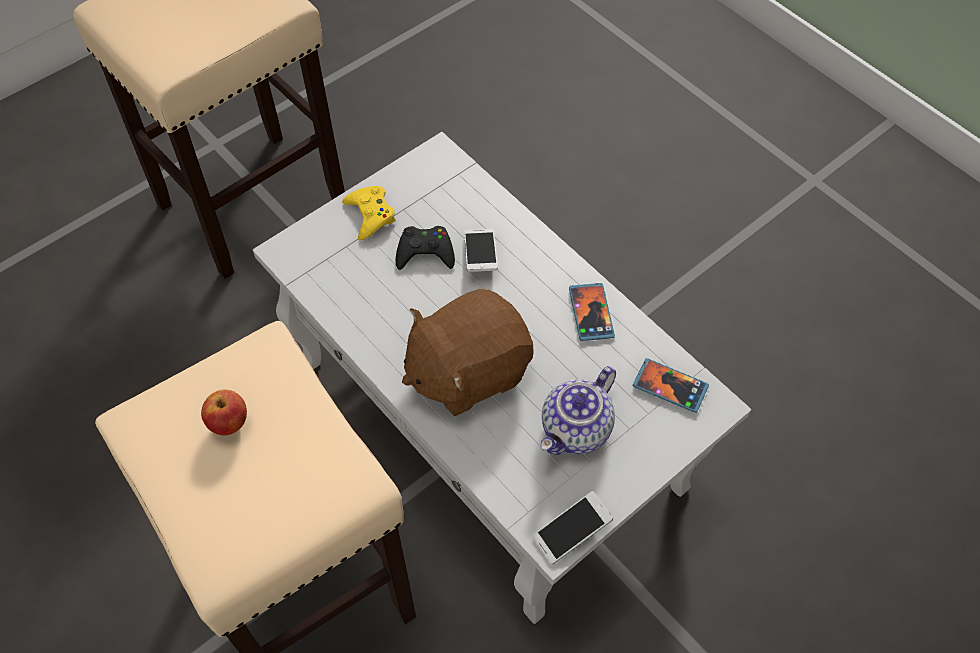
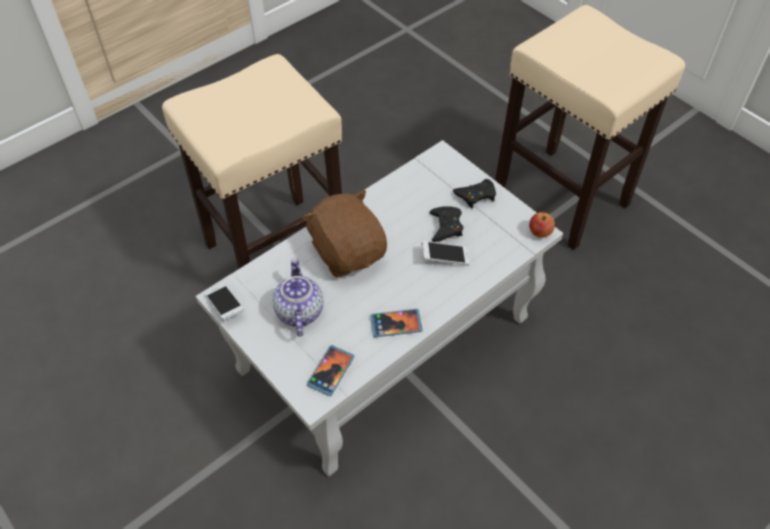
camera: 90 degrees right, 5 degrees down
(229, 423) = (269, 100): apple -> apple (539, 233)
(370, 215) = (476, 195): yellow game controller -> black game controller
(576, 430) = (298, 311): teapot -> teapot turned 45 degrees clockwise

